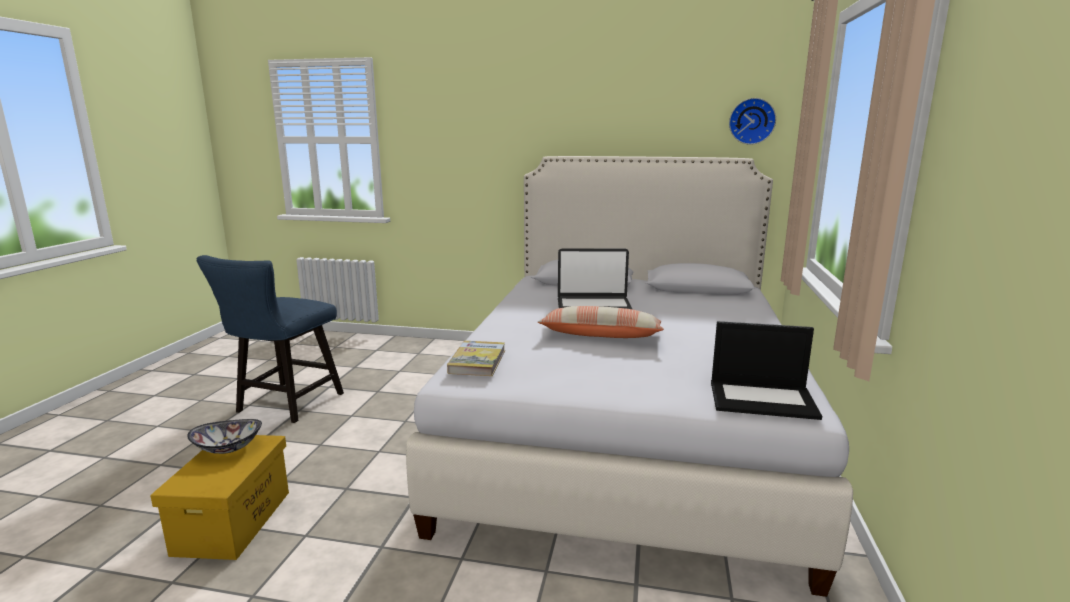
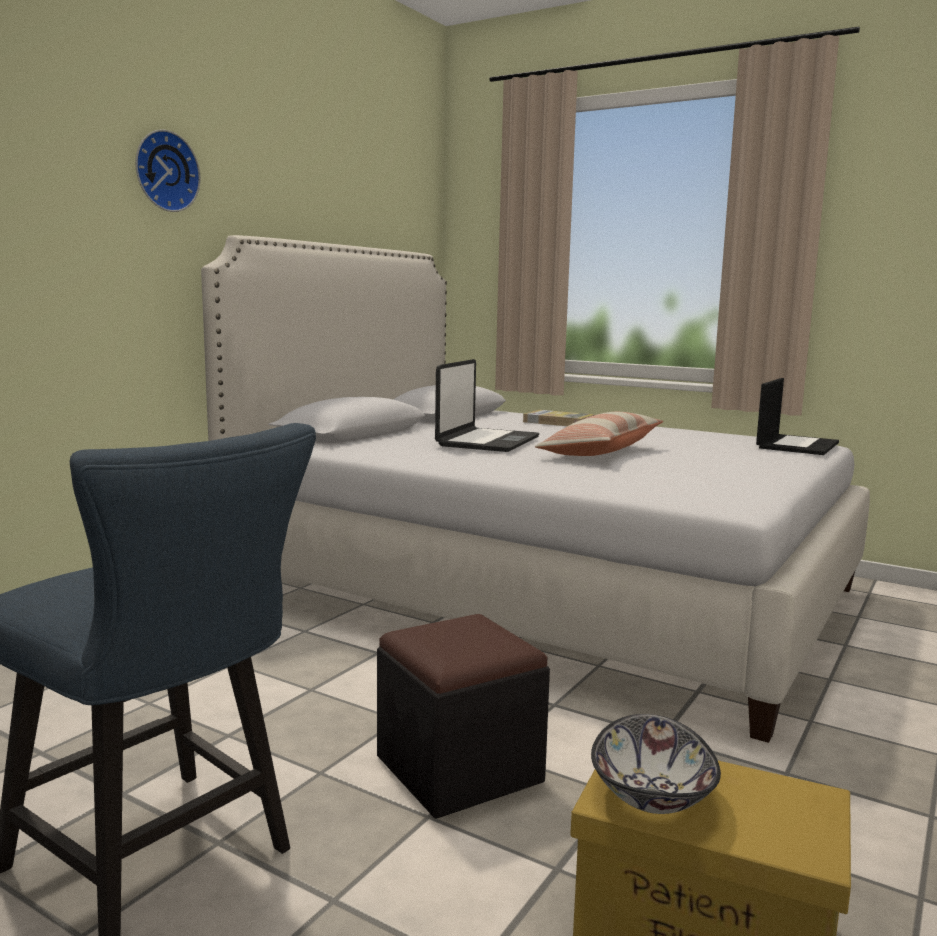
camera: 70 degrees left, 5 degrees down
(361, 444) = (459, 769): none -> black ottoman
(477, 361) = (680, 488): book -> book (558, 422)
(751, 121) = (411, 209): wall clock -> wall clock (164, 171)

